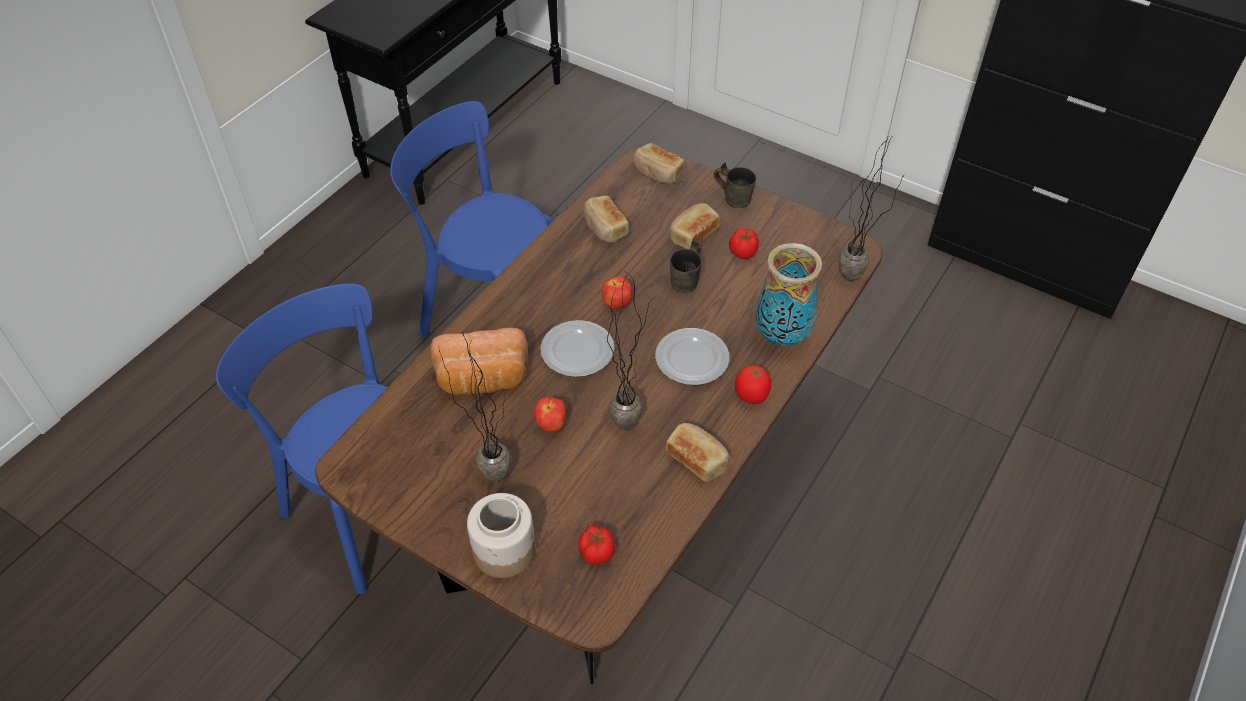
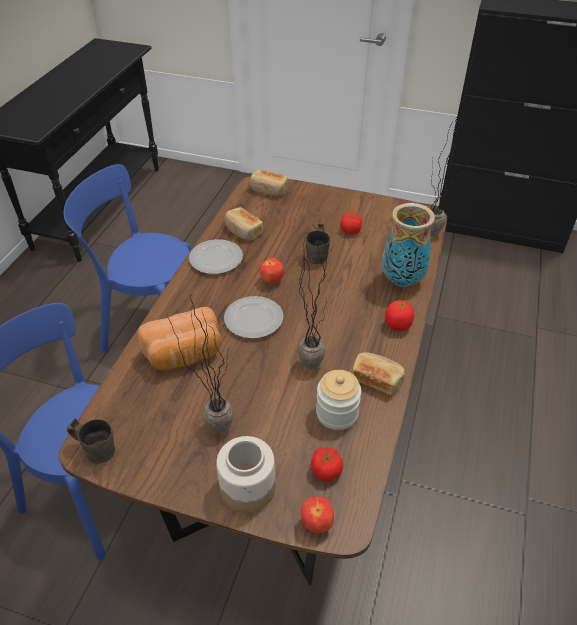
camera: 15 degrees left, 5 degrees down
(551, 426) = (253, 378): apple -> apple (317, 524)
(634, 489) = (337, 413): none -> jar
(691, 360) = (343, 309): plate -> plate (216, 259)
(692, 234) = (309, 225): bread -> none
(734, 197) = (329, 197): grey mug -> grey mug (98, 448)

